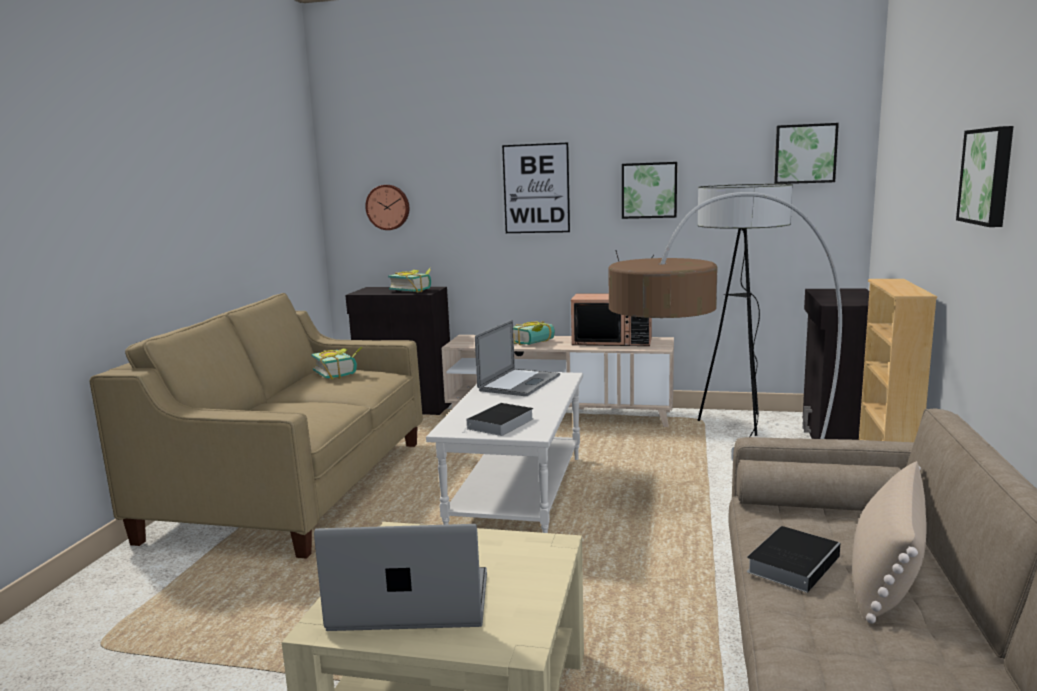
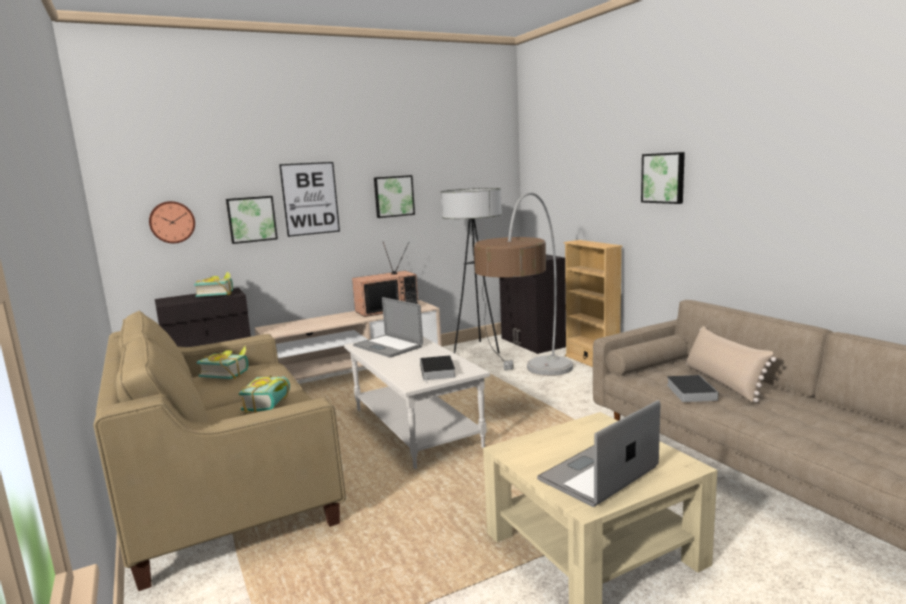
camera: 40 degrees left, 0 degrees up
(519, 383) = (388, 346): laptop -> laptop turned 150 degrees clockwise
(536, 343) = (334, 320): book -> book (272, 404)
(805, 154) = (484, 168): picture -> picture (251, 219)

